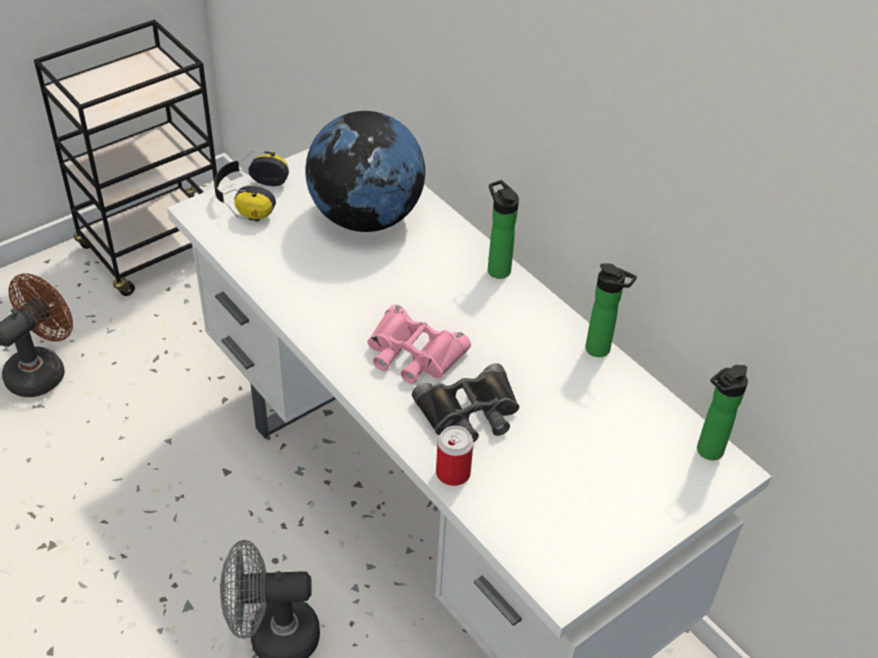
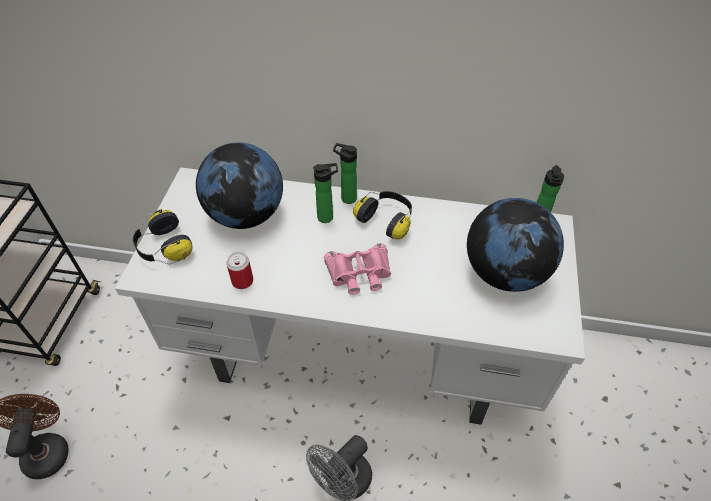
camera: 40 degrees left, 5 degrees up
(453, 473) = (452, 321): can -> can (242, 281)
(470, 412) = (422, 283): black binoculars -> none
(514, 322) = (387, 220): none -> headphones
(584, 472) = (505, 273): none -> globe
(601, 350) = (441, 206): bottle -> bottle (328, 217)

